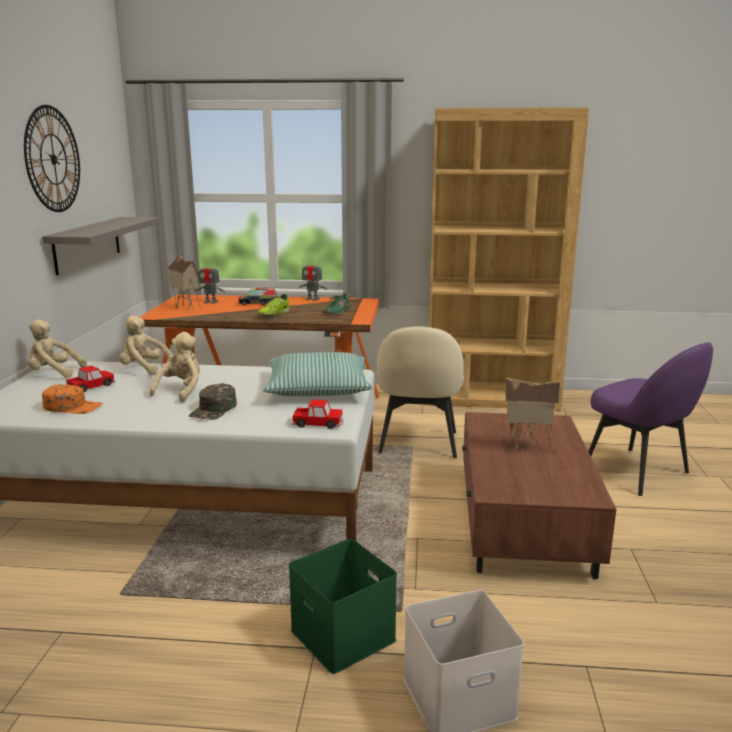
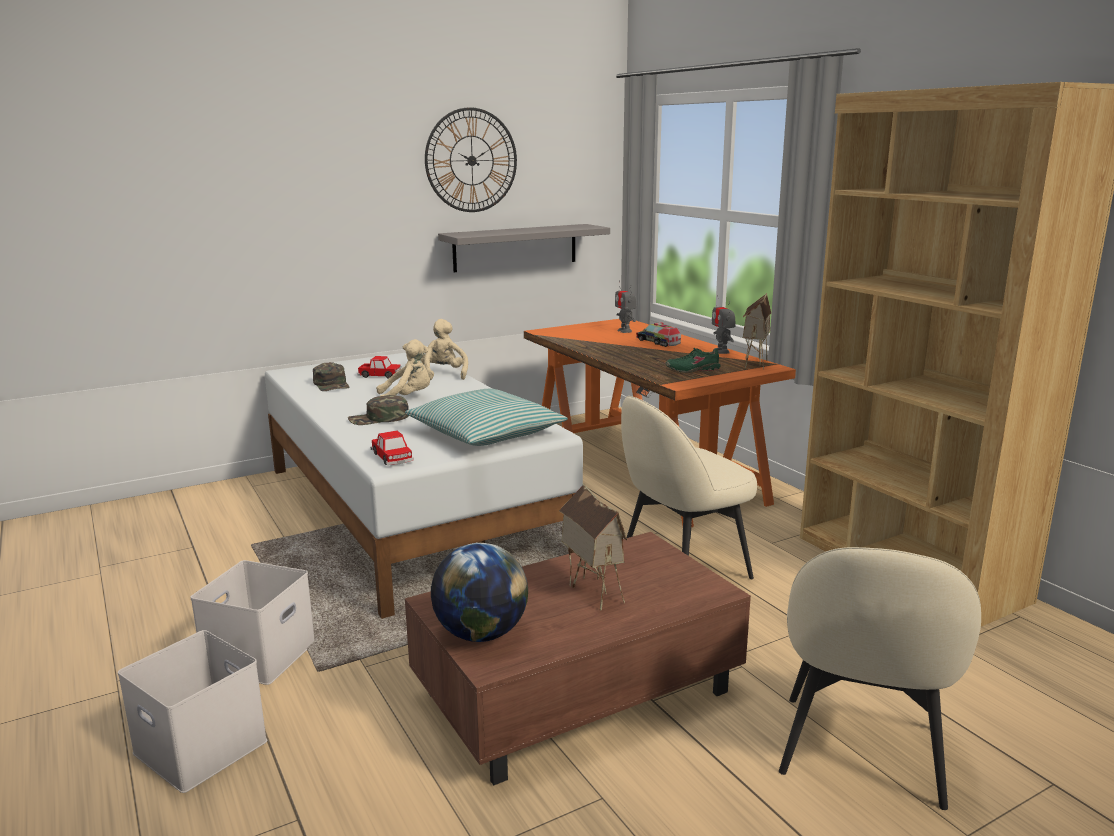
camera: 55 degrees right, 0 degrees up
(54, 373) = (393, 359): beige plush toy -> none
(73, 406) = (332, 384): orange cap -> green cap
(186, 308) = (586, 331): toy house -> toy house (753, 363)
(273, 315) = (629, 356): shoe -> none
(340, 635) = (259, 653): green storage box -> white storage box
(551, 490) = (481, 634): none -> globe
(637, 472) = (861, 753): purple chair -> beige chair

